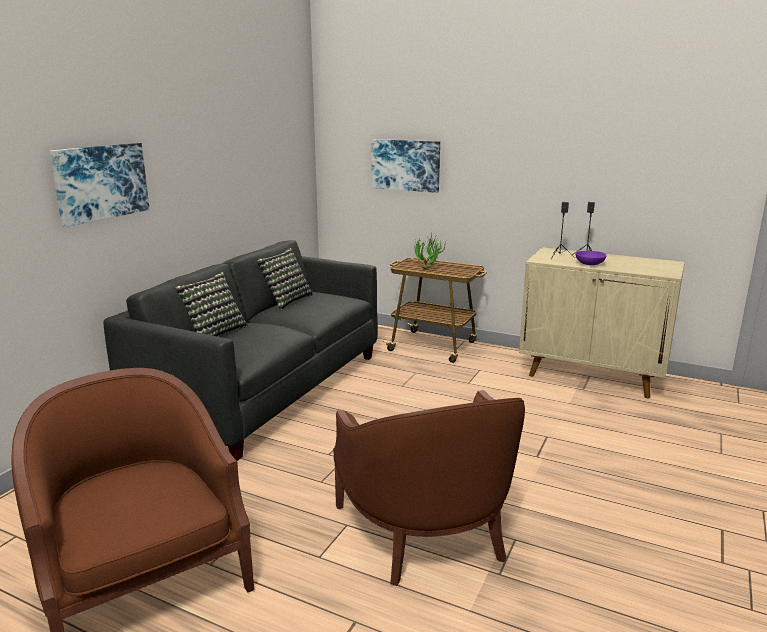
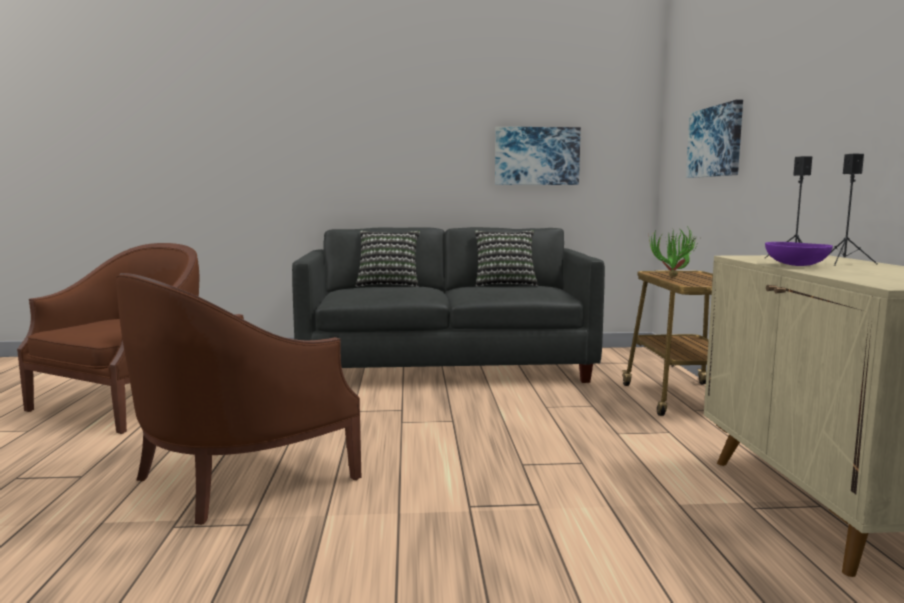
camera: 60 degrees right, 10 degrees down
(100, 182) = (335, 137): picture -> picture (536, 156)

